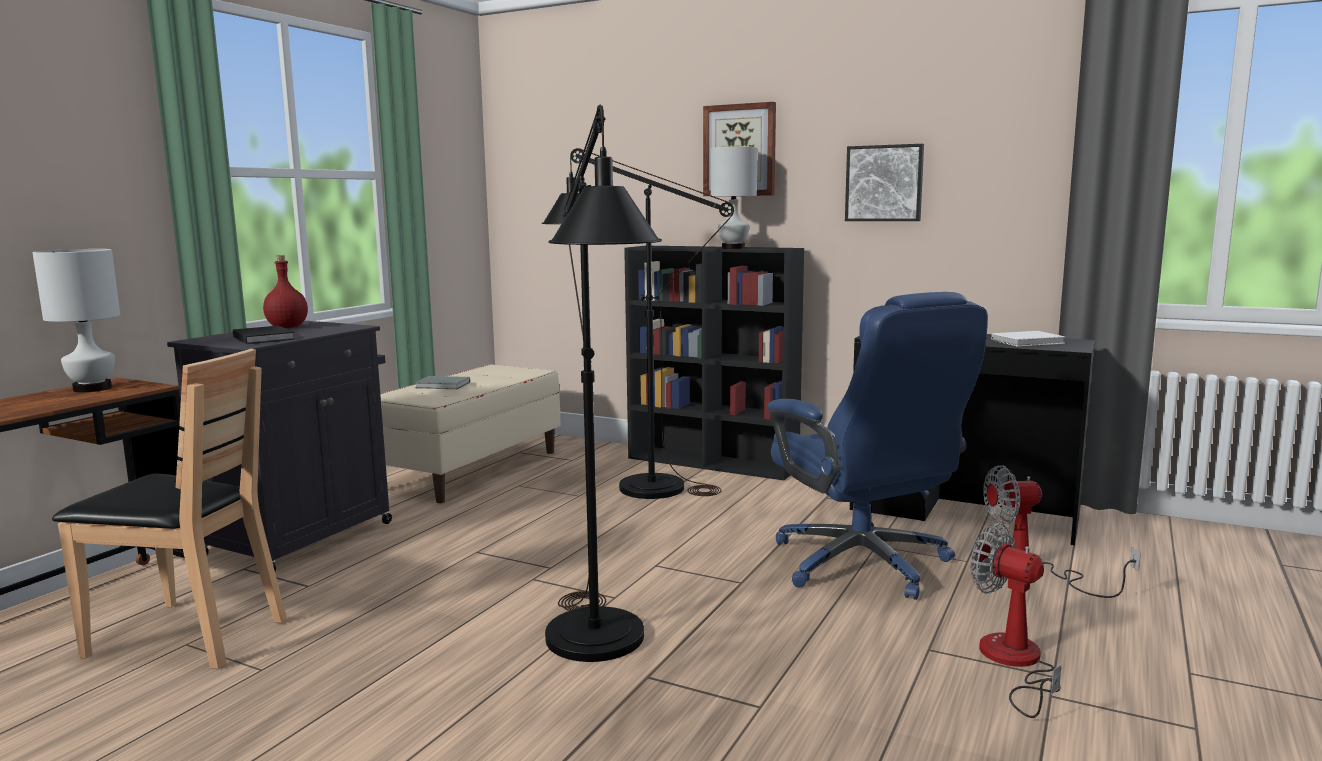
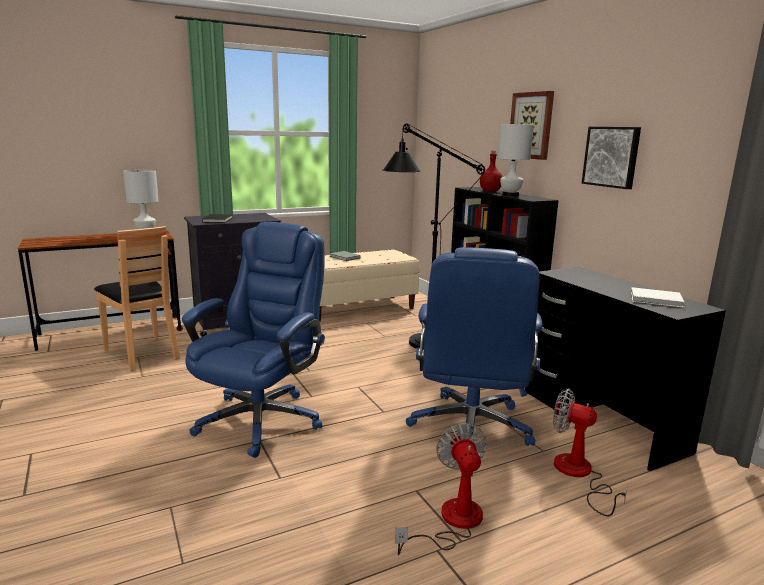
camera: 35 degrees right, 5 degrees up
(288, 327) = (245, 215): red bottle -> red bottle (490, 191)
(599, 651) = (261, 419): black floor lamp -> blue office chair

